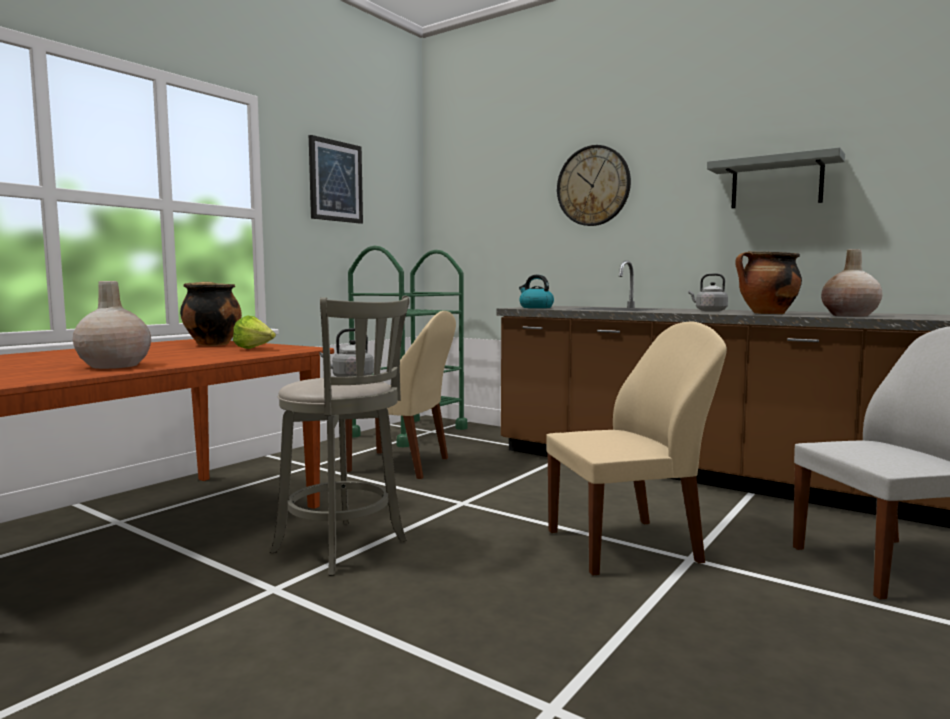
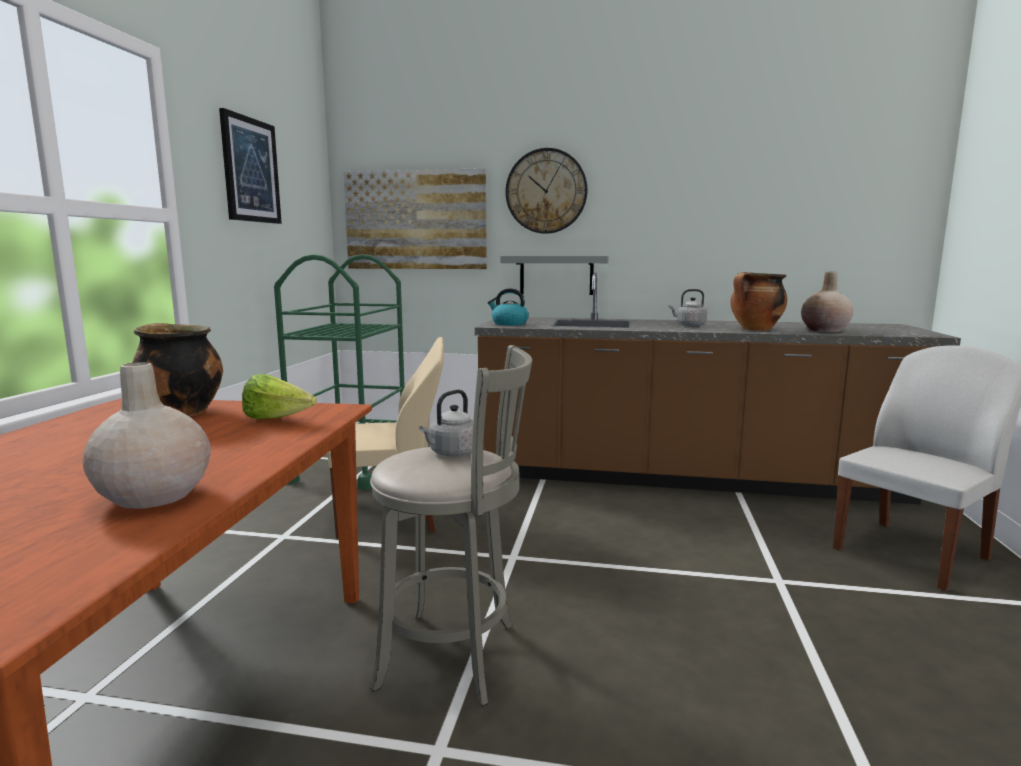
camera: 25 degrees left, 5 degrees up
(484, 219) = (415, 220): none -> picture
(627, 546) = (717, 579): beige chair -> none
(776, 183) = (731, 201): grey shelf -> grey shelf (556, 275)

